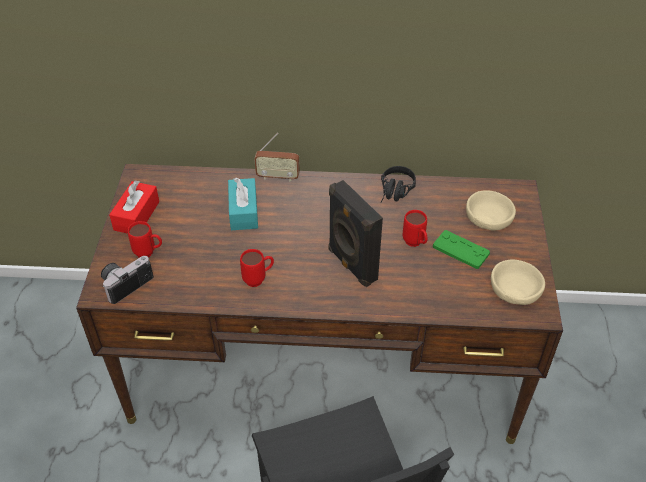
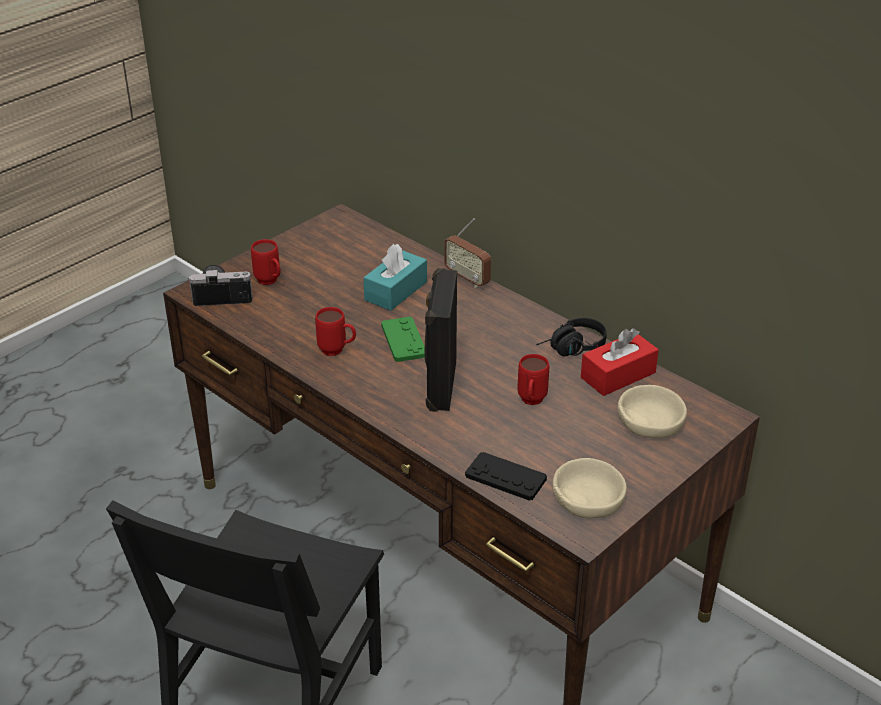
camera: 40 degrees right, 10 degrees down
(136, 216) = (297, 248): red tissue box -> red tissue box (618, 375)
(460, 250) = (573, 433): green game controller -> green game controller (403, 340)
(460, 304) = (505, 477): none -> black game controller

